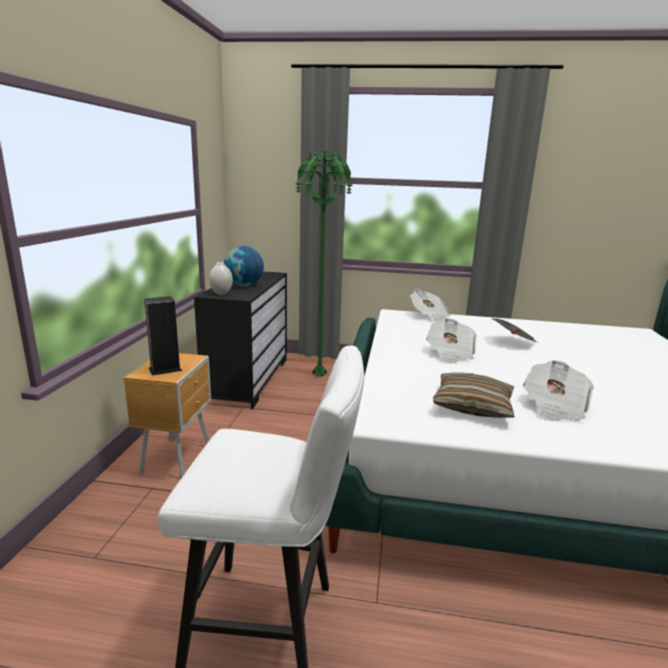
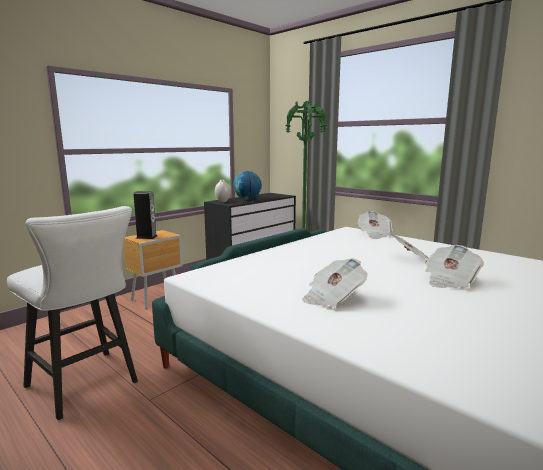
camera: 35 degrees right, 5 degrees down
(450, 354) = (330, 256): newspaper -> newspaper (449, 281)
(472, 405) = (270, 283): pillow -> none

